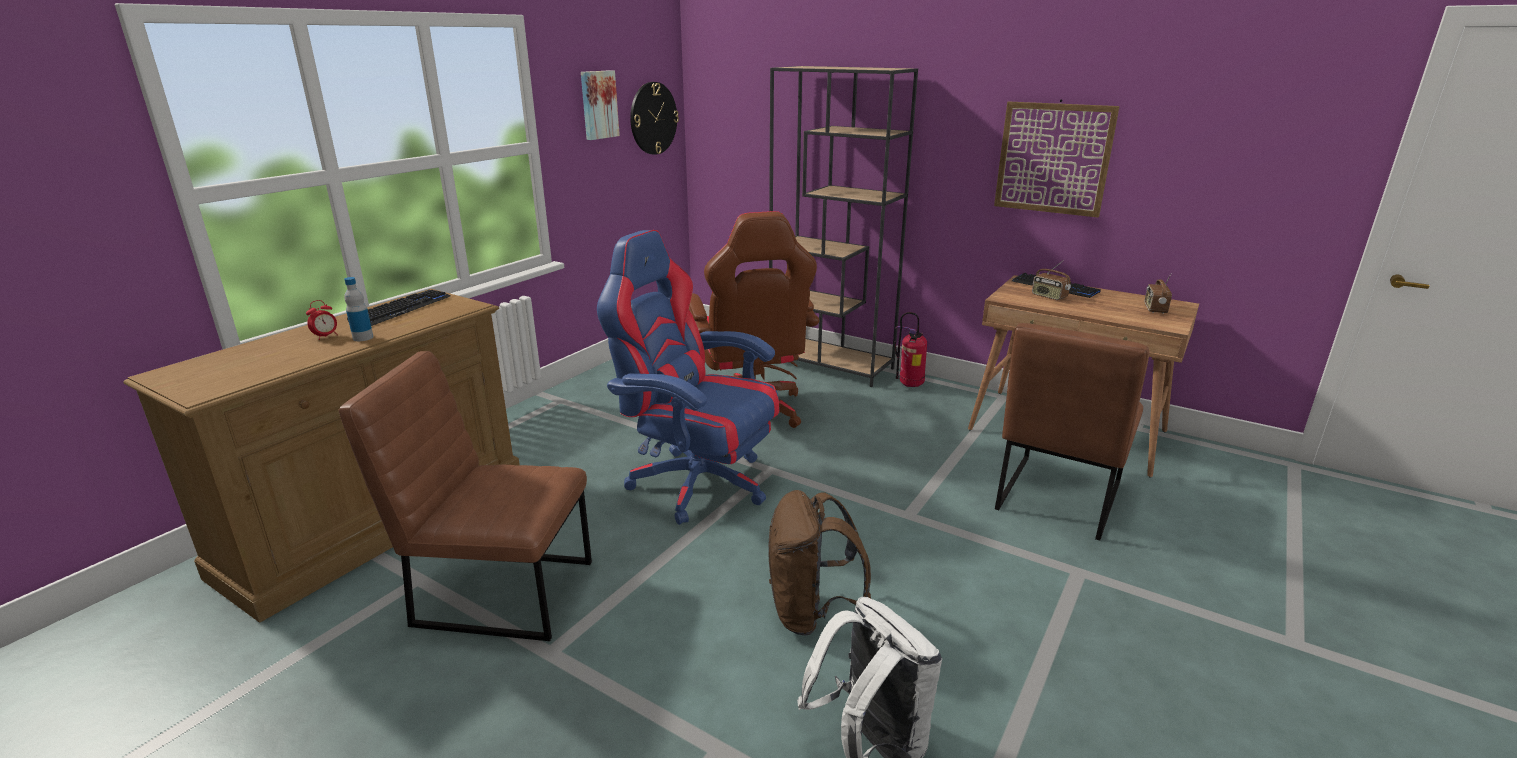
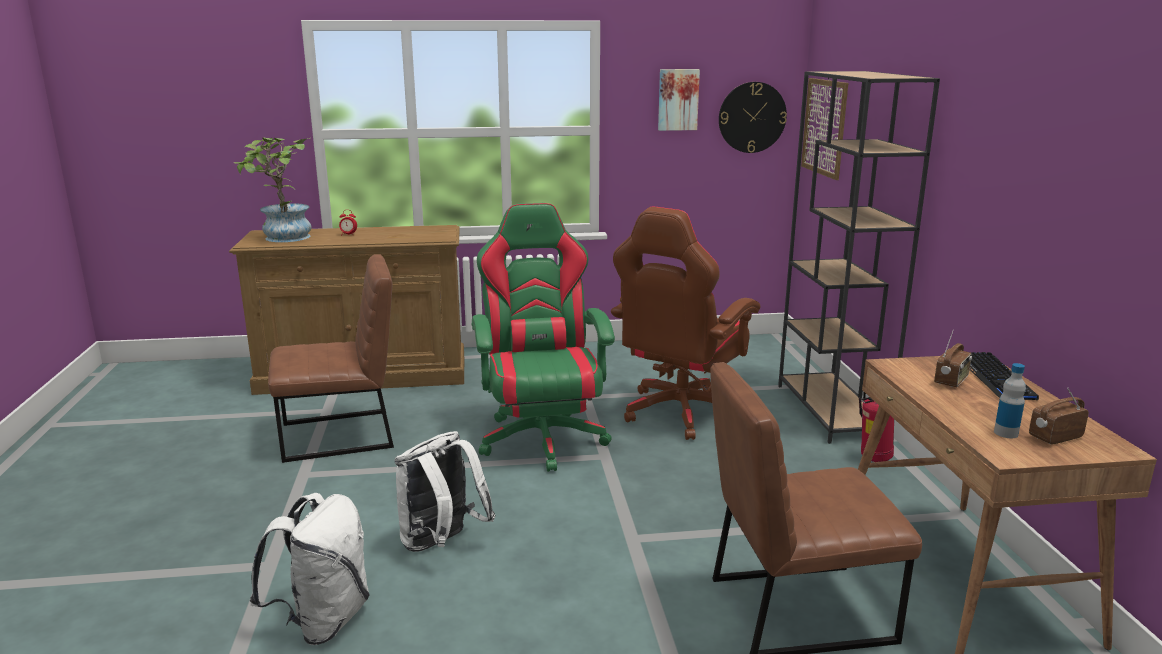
camera: 50 degrees right, 5 degrees down
(235, 370) = (283, 238): none -> potted plant
(363, 338) = (358, 240): bottle -> bottle (1006, 433)
(401, 309) = (412, 231): keyboard -> none
(500, 591) = (341, 435): brown chair -> brown chair turned 105 degrees clockwise
(699, 483) = (542, 440): blue office chair -> green office chair
(811, 612) = (441, 544): brown backpack -> white backpack
(1049, 296) = (951, 381): radio -> radio turned 150 degrees counterclockwise
(1053, 156) = (1038, 203): picture -> picture (825, 125)

